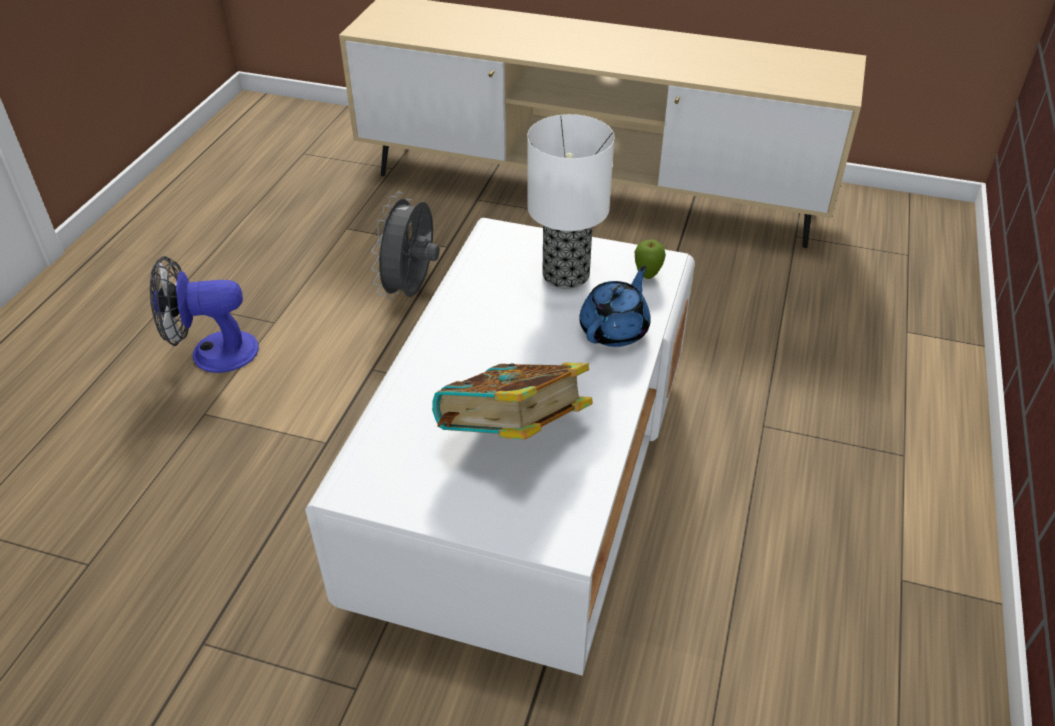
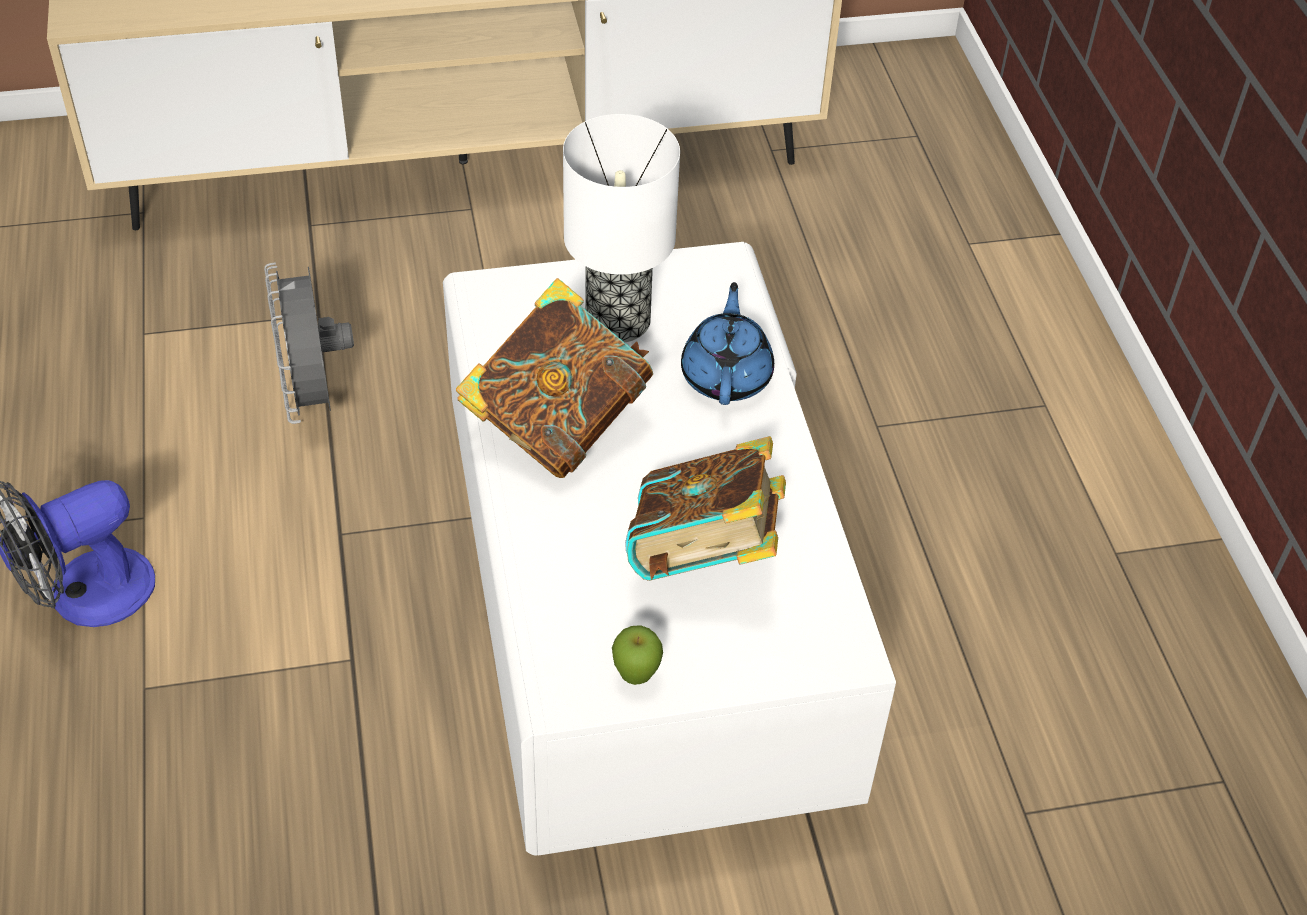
camera: 30 degrees left, 5 degrees up
(479, 322) = (557, 424): none -> book
(647, 276) = (716, 289): apple -> apple (636, 677)

